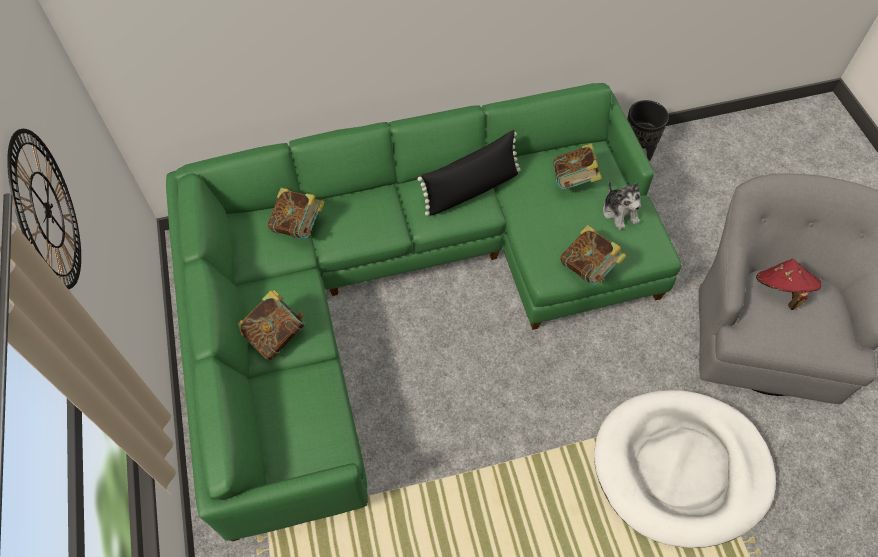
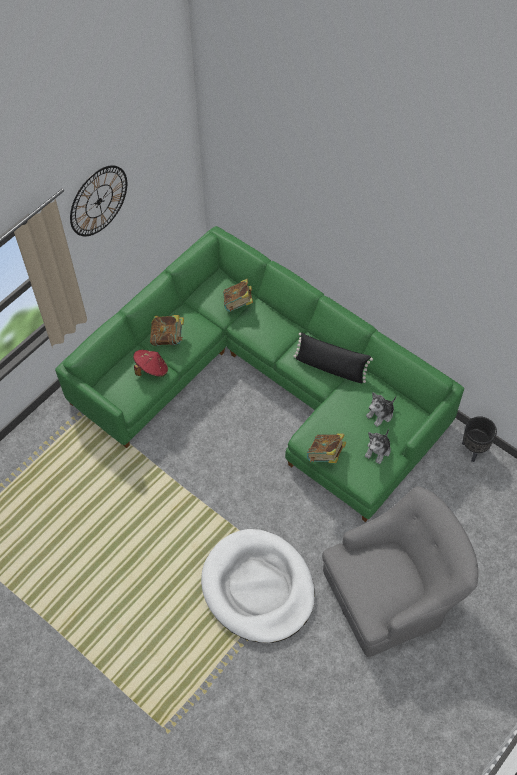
camera: 55 degrees right, 0 degrees up
(574, 181) = (380, 414): book -> plush toy
(781, 290) = (390, 563): red hat -> red hat (151, 369)

